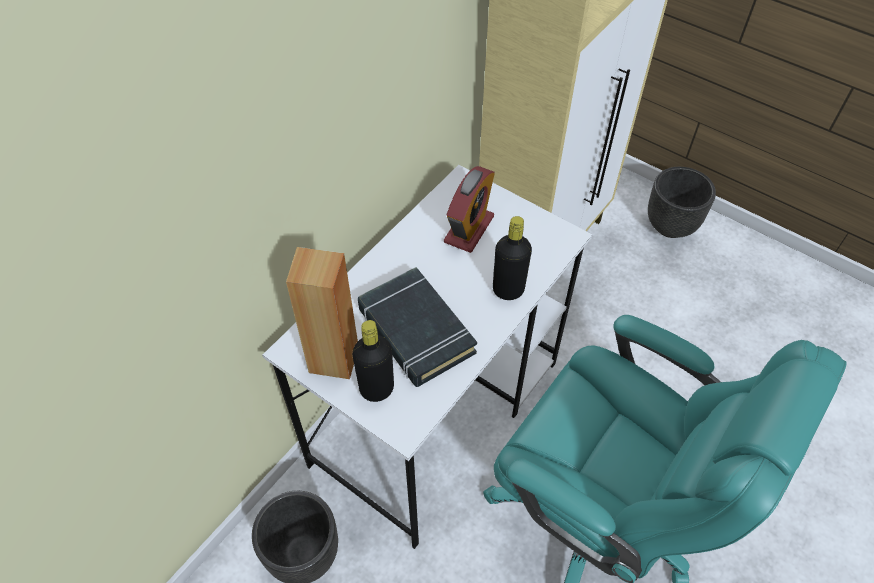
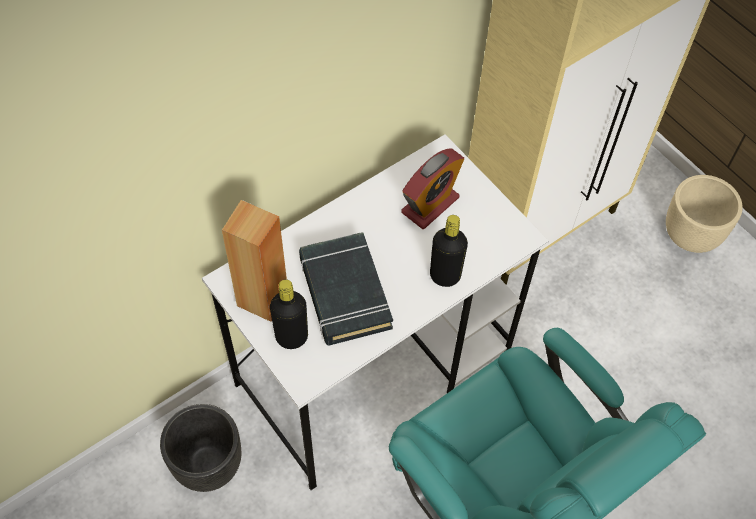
camera: 15 degrees right, 5 degrees up
(671, 226) = (691, 236): black planter -> beige planter

